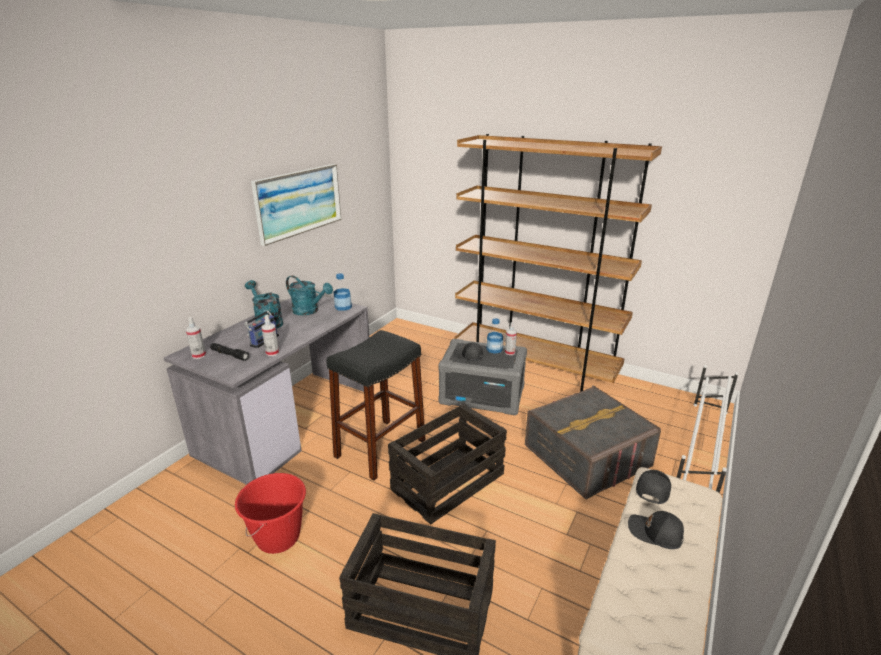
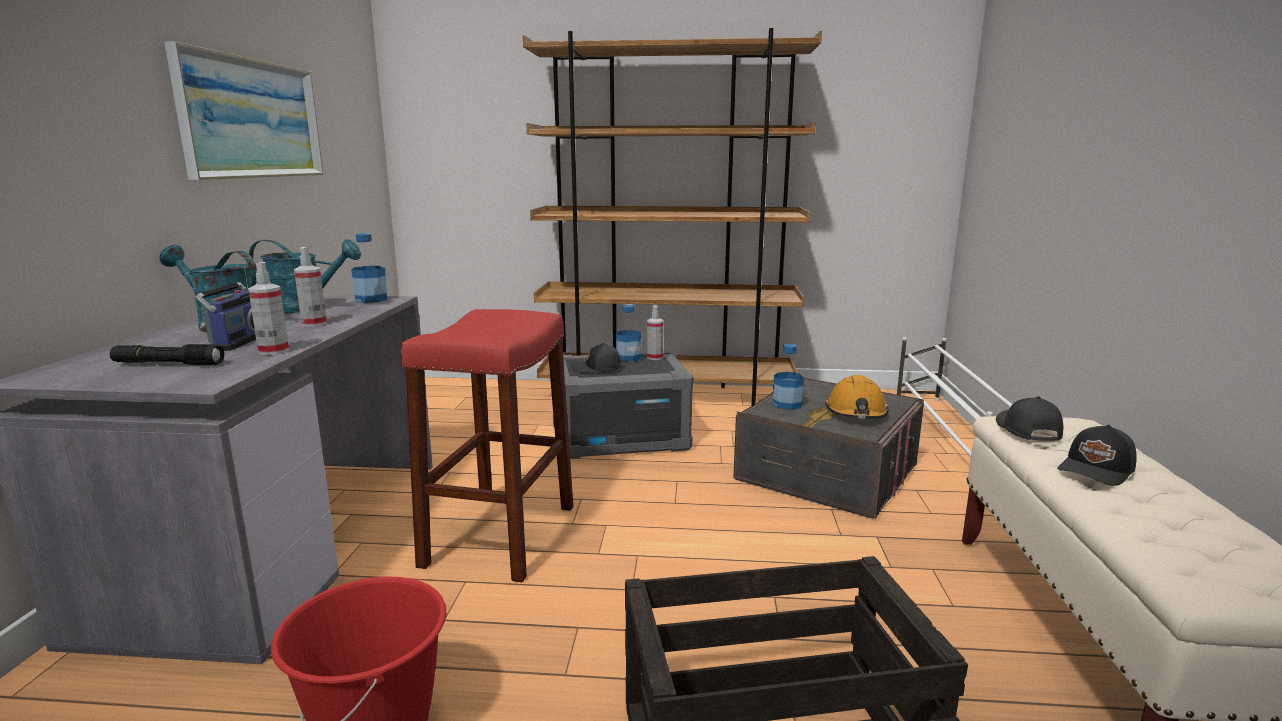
camera: 25 degrees left, 10 degrees down
(199, 355) = (82, 373): spray bottle -> spray bottle (314, 324)
(380, 448) = (500, 535): black stool -> red stool
(447, 482) = (656, 552): crate -> none
(564, 410) = (787, 404): none -> bottle
(601, 429) = (856, 413): none -> orange hard hat
(655, 534) = (1097, 470): black cap -> black cap turned 45 degrees counterclockwise

